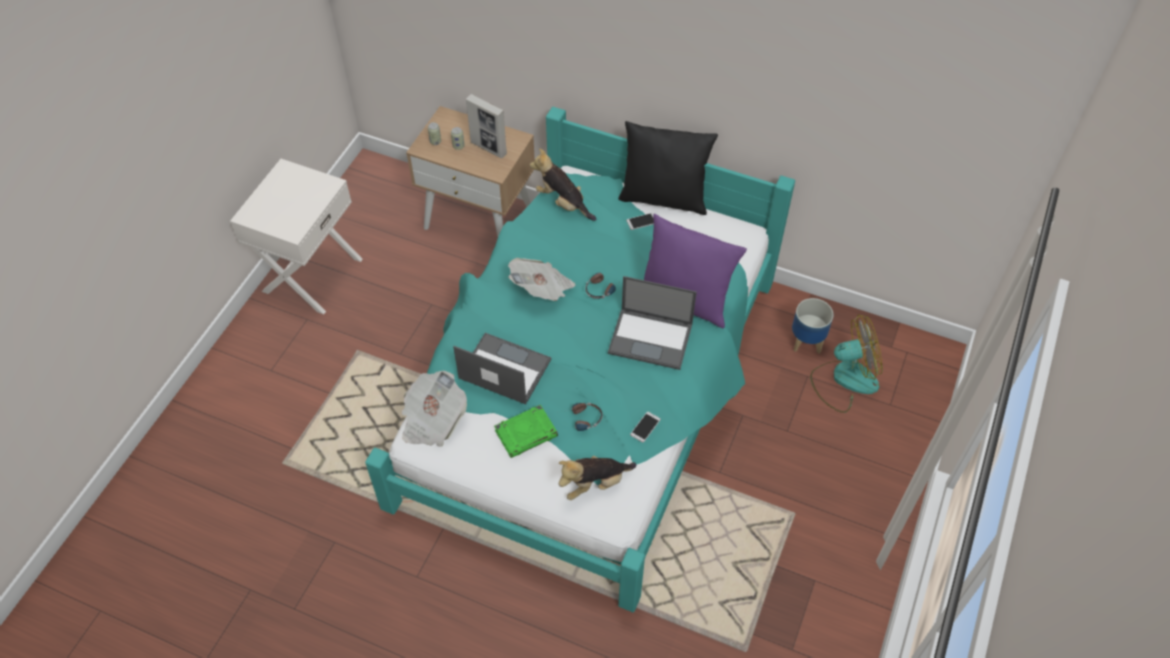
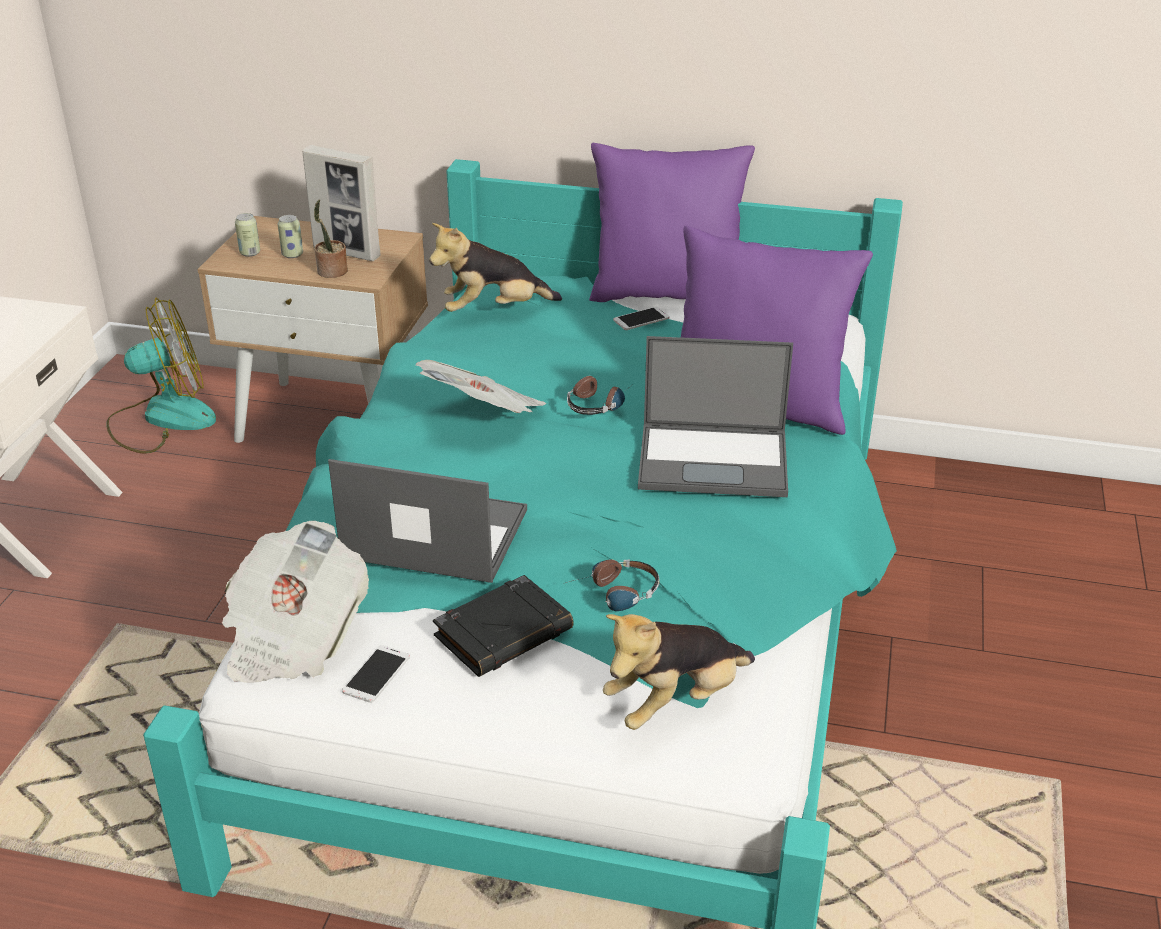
camera: 10 degrees left, 20 degrees down
(478, 165) = (331, 272): none -> potted plant
(526, 433) = (504, 632): green book -> black book
(563, 203) = (493, 310): plush toy -> plush toy turned 45 degrees counterclockwise
(645, 427) = (751, 592): phone -> phone (376, 674)
(663, 198) = (668, 294): black pillow -> purple pillow
(807, 341) = (959, 519): planter -> none
(844, 379) = (1048, 563): fan -> fan (162, 418)

